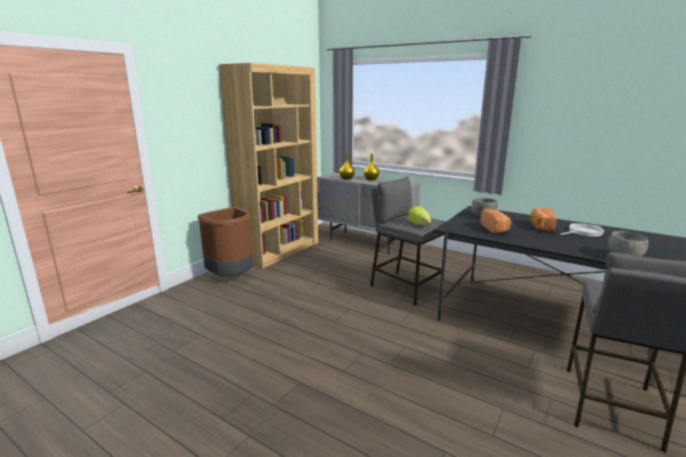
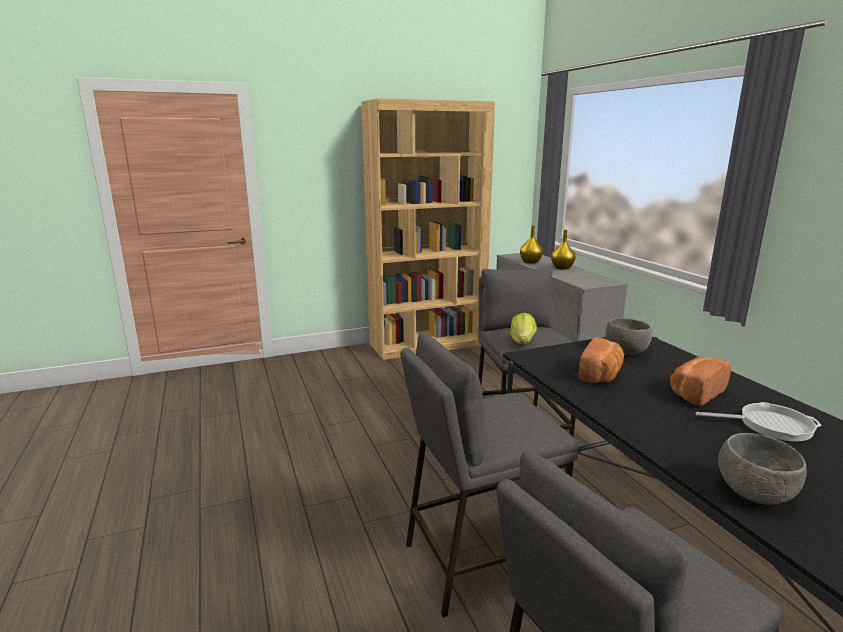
camera: 35 degrees right, 0 degrees up
(231, 278) = (339, 361): brown trash can -> none
(469, 354) = (478, 560): none -> grey stool

